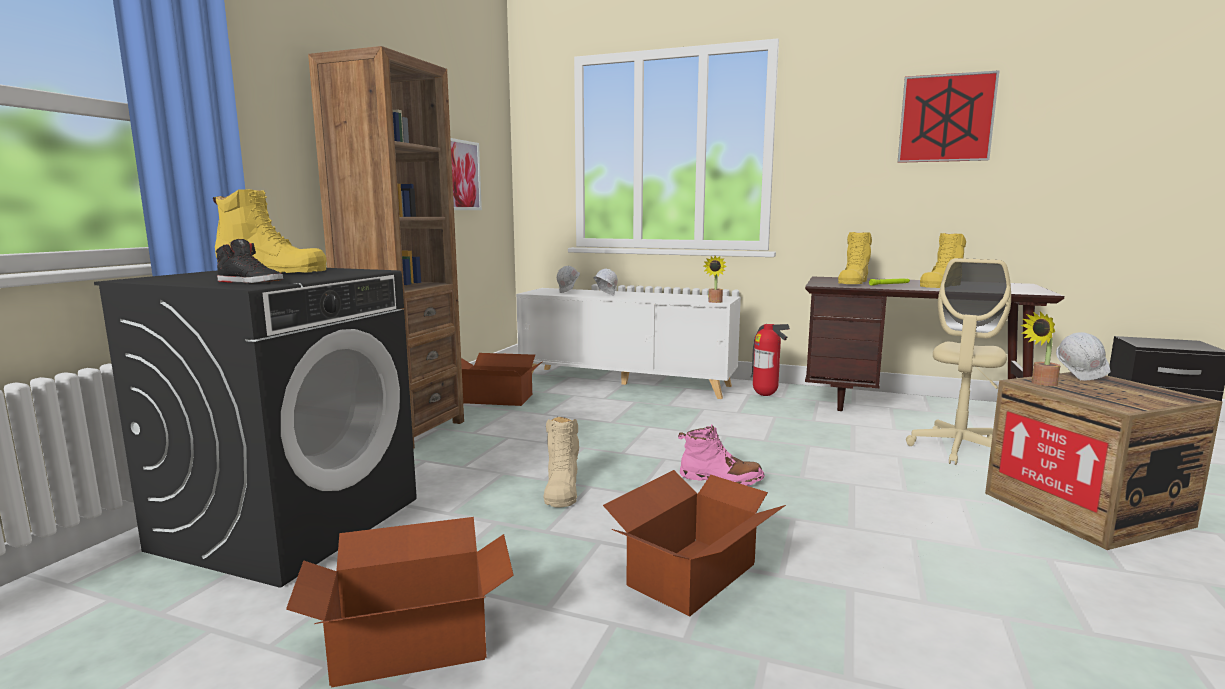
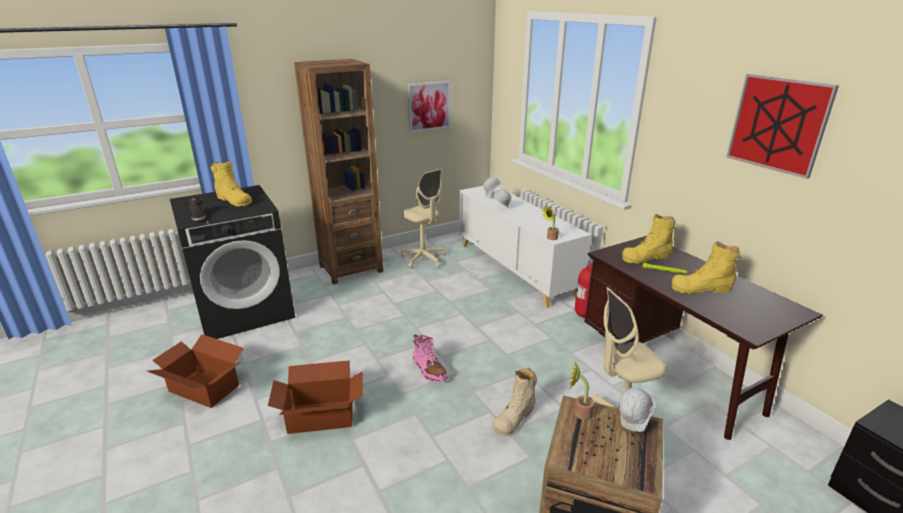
camera: 40 degrees right, 15 degrees up
(498, 399) = (423, 259): cardboard box -> beige office chair
(561, 489) = (352, 339): beige boot -> beige boot (514, 417)

